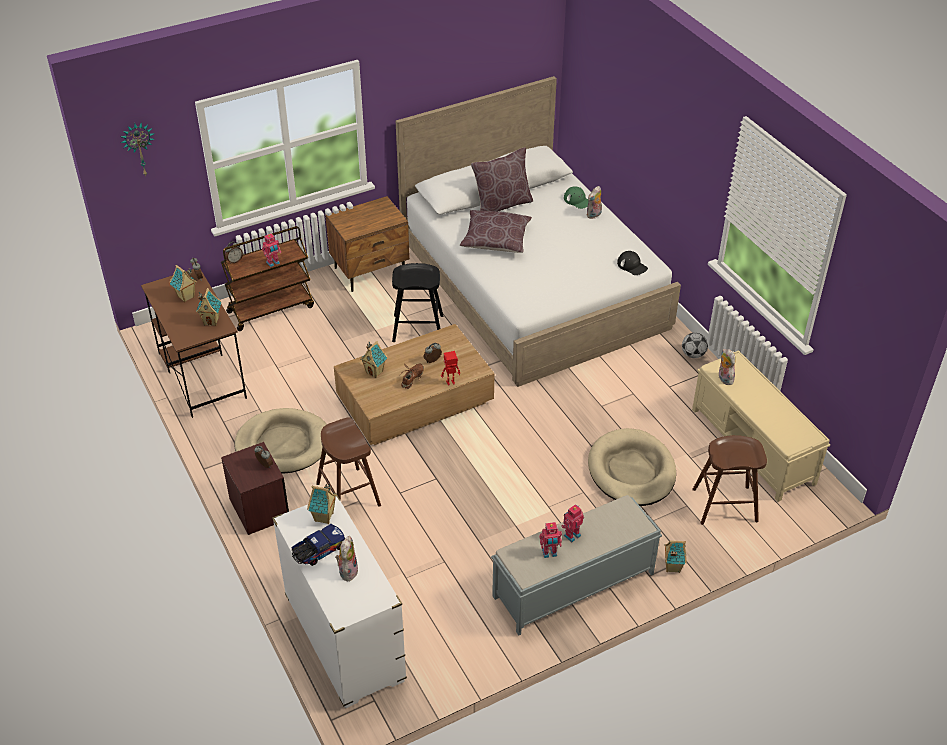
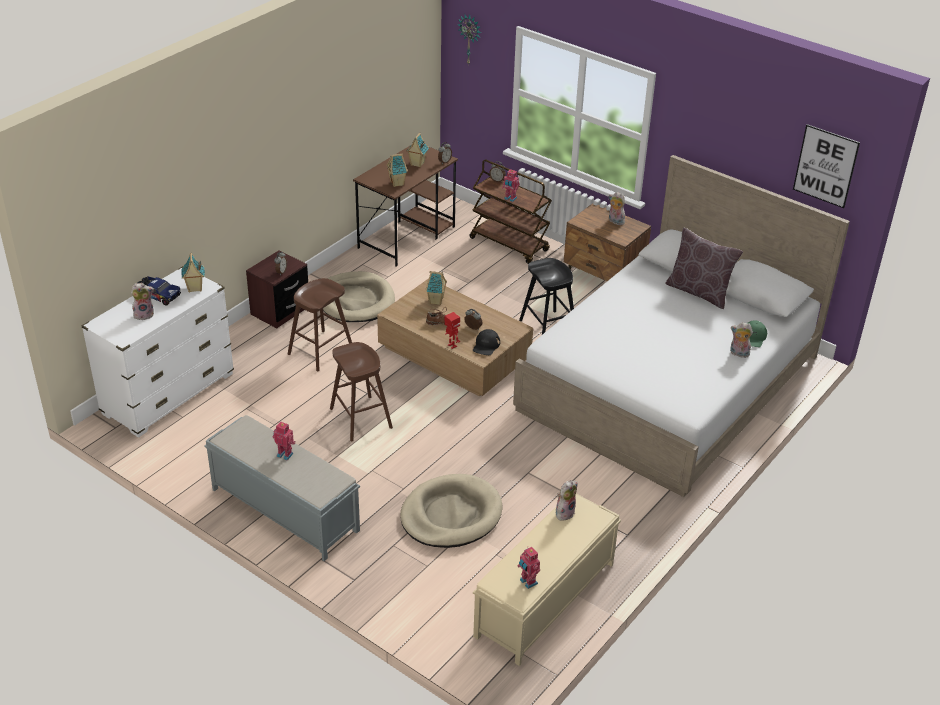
camera: 65 degrees right, 5 degrees down
(365, 213) = (615, 221): none -> plush toy
(496, 240) = (641, 302): brown pillow -> none
(524, 46) = (825, 166): none -> picture
(549, 553) = (257, 446): toy robot -> toy robot (527, 582)
(632, 266) = (677, 398): black cap -> black cap (486, 345)
(672, 566) = (340, 572): toy house -> none
(693, 354) = (655, 523): football -> none
(724, 505) = (443, 595): brown stool -> brown stool (360, 418)

